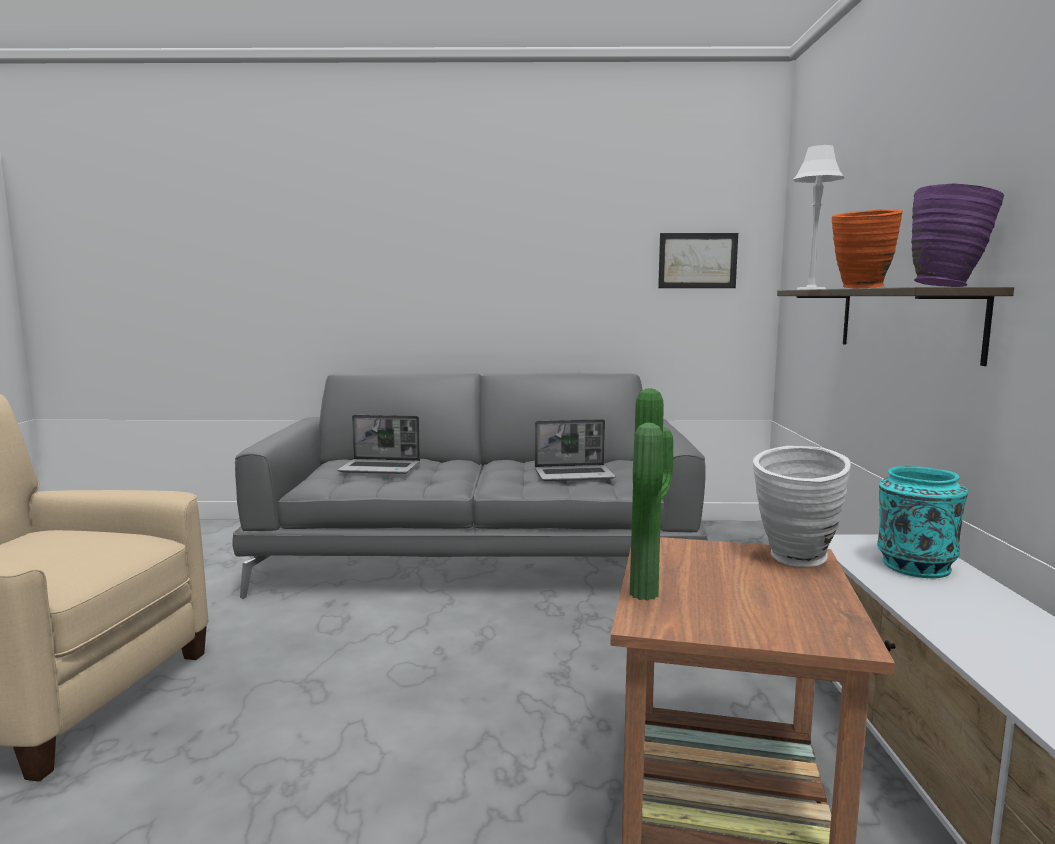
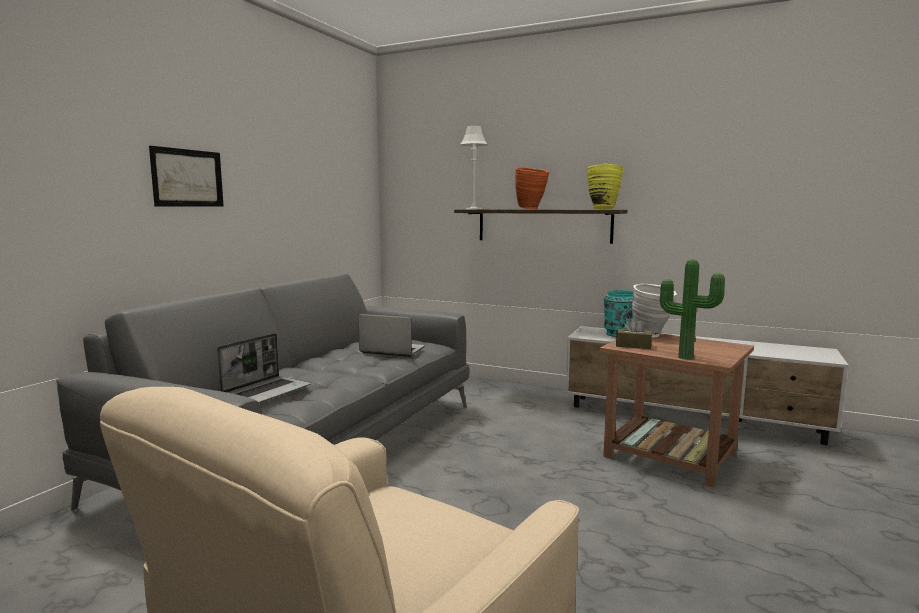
camera: 65 degrees left, 0 degrees up
(575, 475) = (391, 350): laptop -> laptop turned 90 degrees counterclockwise
(680, 553) = (633, 345): none -> brown tissue box
(697, 260) = (345, 186): picture -> picture (188, 178)
(948, 286) = (602, 209): purple vase -> yellow vase

